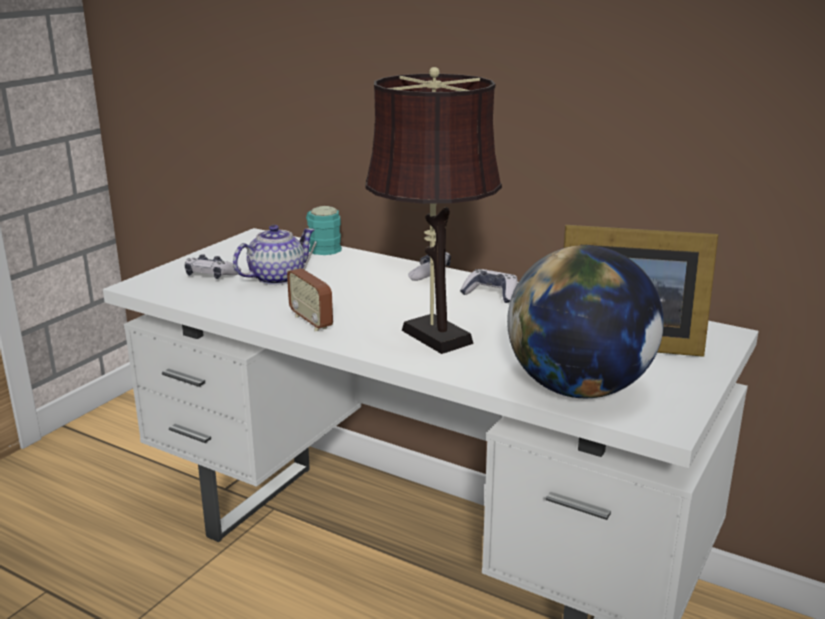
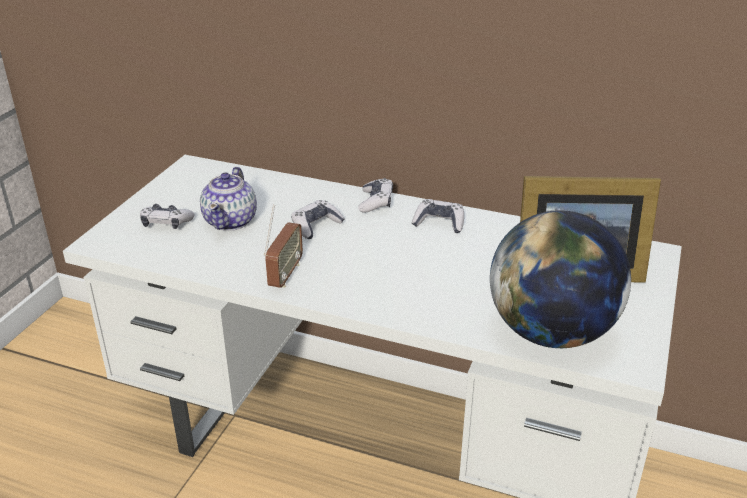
camera: 10 degrees left, 10 degrees up
(276, 278) = (231, 221): teapot -> teapot turned 150 degrees clockwise
(311, 322) = (285, 275): radio -> radio turned 120 degrees counterclockwise
(321, 247) = (261, 176): turquoise mug -> none
(360, 287) = (316, 226): none -> game controller
(432, 334) = (402, 279): brown table lamp -> none

